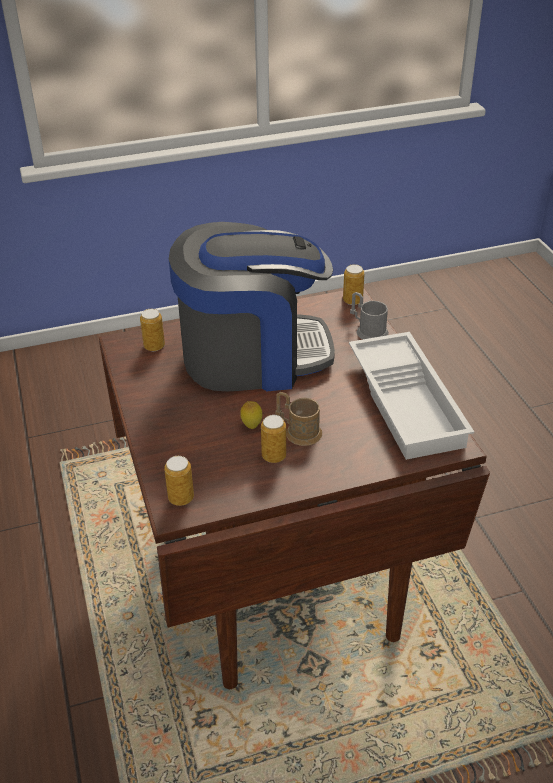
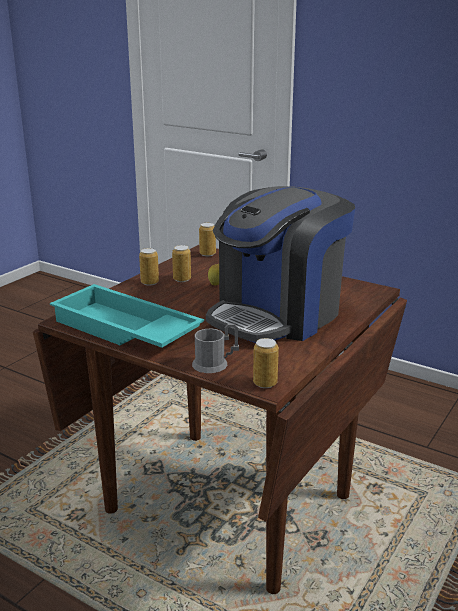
camera: 140 degrees right, 15 degrees down
(154, 346) = (353, 295): can -> can (149, 283)
(298, 431) = (183, 292): brown mug -> none
(408, 402) = (123, 330): white tray -> turquoise tray

